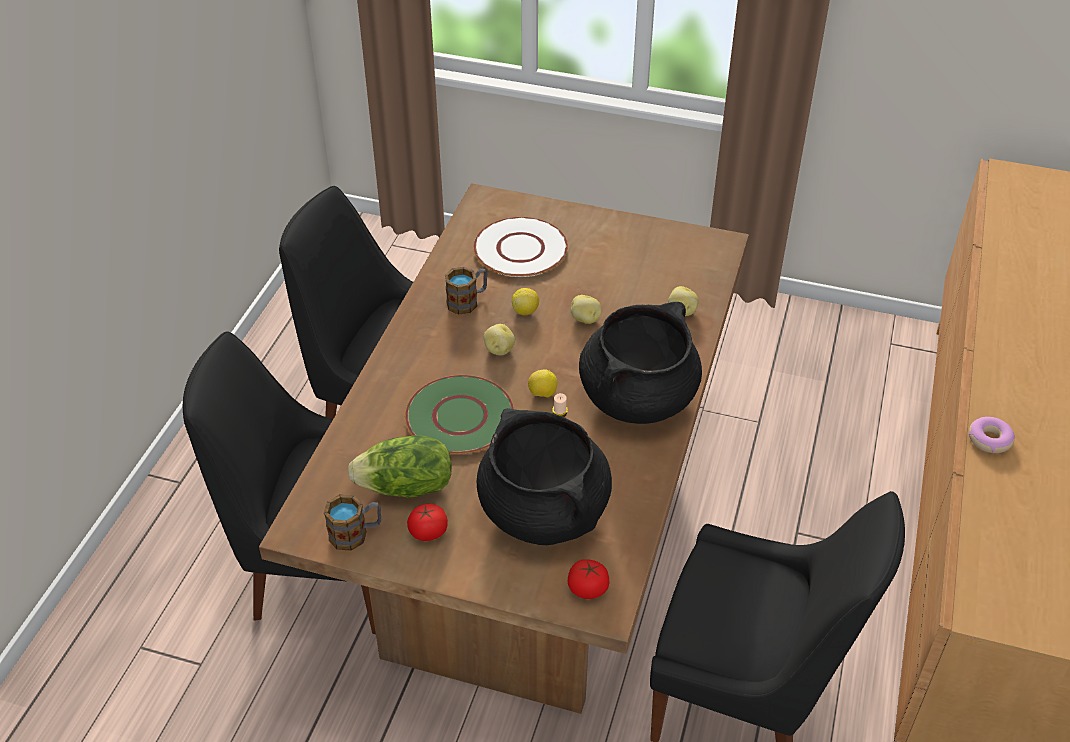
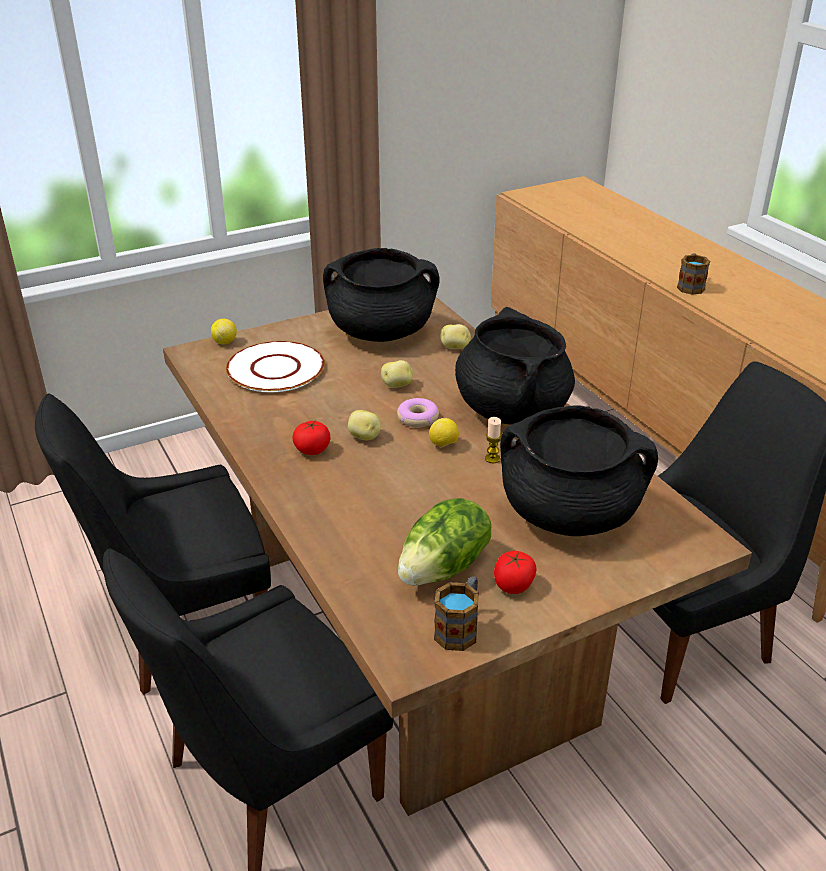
camera: 45 degrees left, 10 degrees down
(460, 416) = (406, 495): green plate -> none
(468, 301) = (287, 420): mug -> mug (690, 285)
(525, 311) = (344, 403): lemon -> lemon (225, 342)
(588, 589) = (677, 539): tomato -> tomato (312, 450)
(645, 261) = (381, 332): none -> black cooking pot
(989, 439) = (735, 317): donut -> donut (417, 418)

